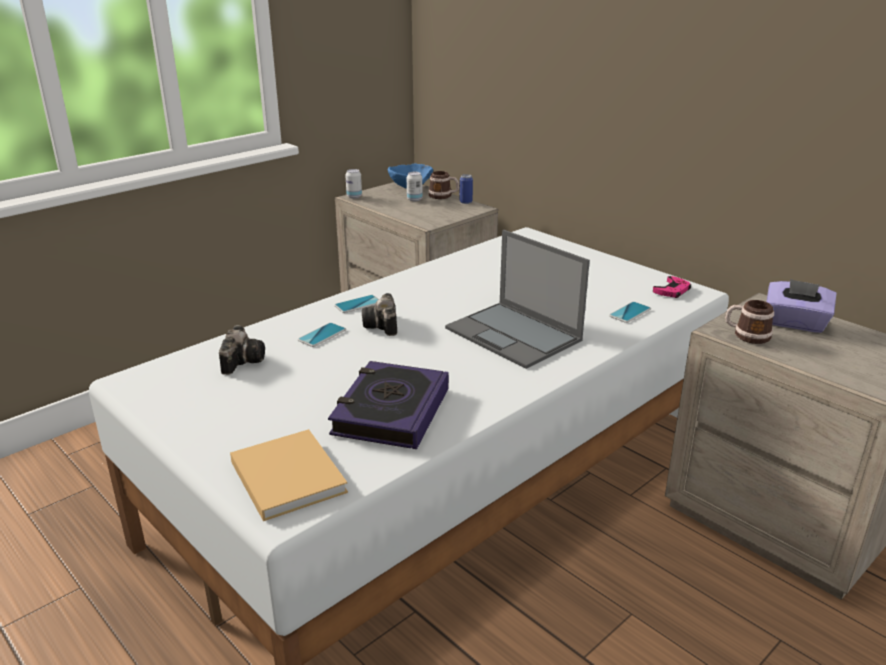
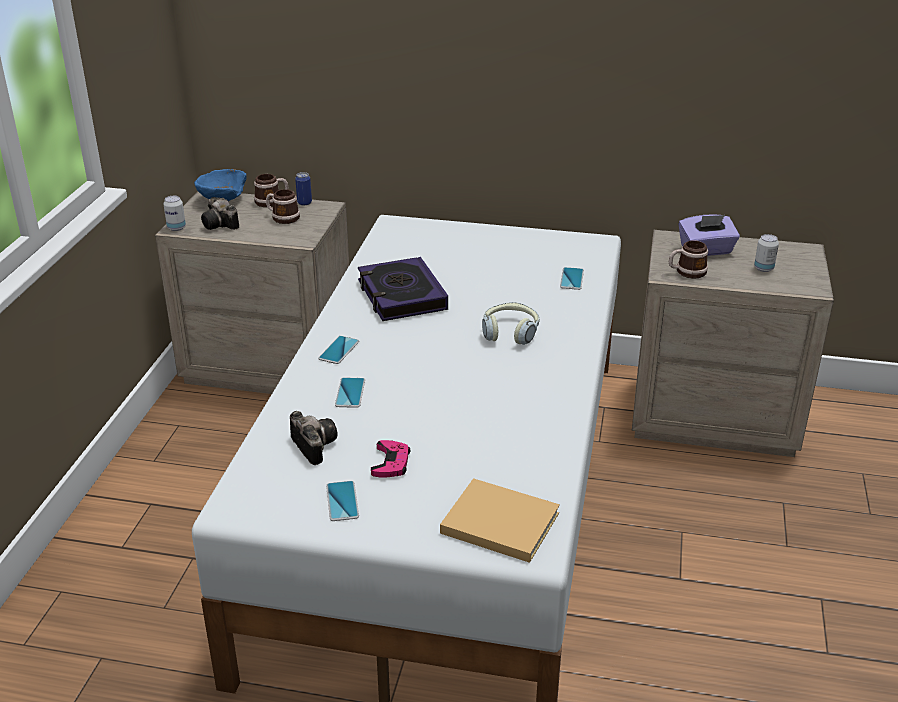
camera: 35 degrees left, 5 degrees up
(201, 407) = (342, 501): none -> phone
(382, 326) = (392, 364): camera -> camera (221, 225)
(391, 412) = (503, 437): book -> book (401, 295)
(414, 199) = (247, 214): can -> can (763, 268)
(435, 207) = (282, 217): none -> mug
(514, 335) = (510, 332): laptop -> headphones
(672, 291) = (579, 246): pink game controller -> pink game controller (391, 463)

